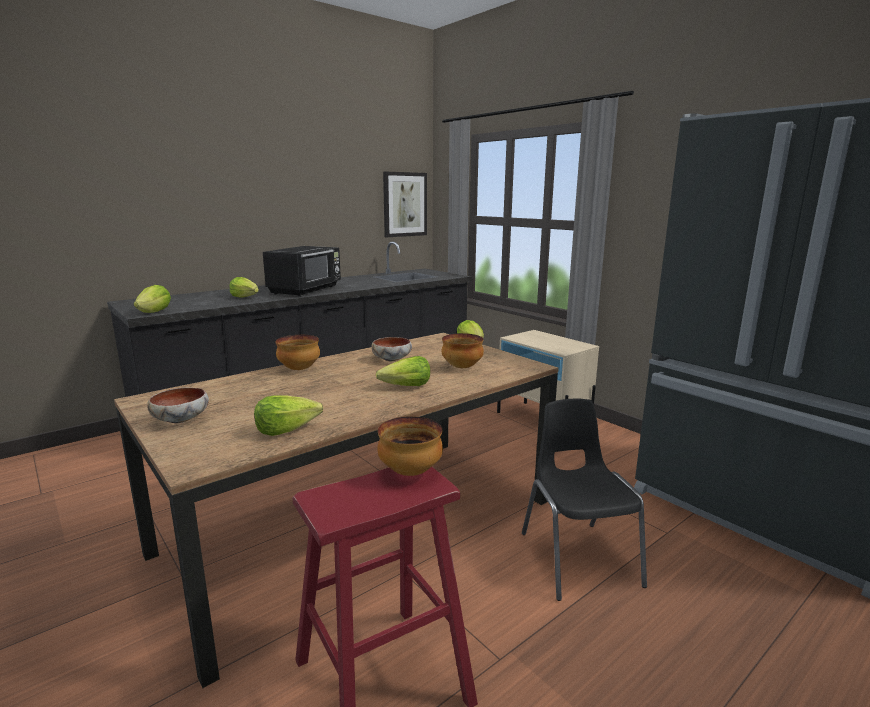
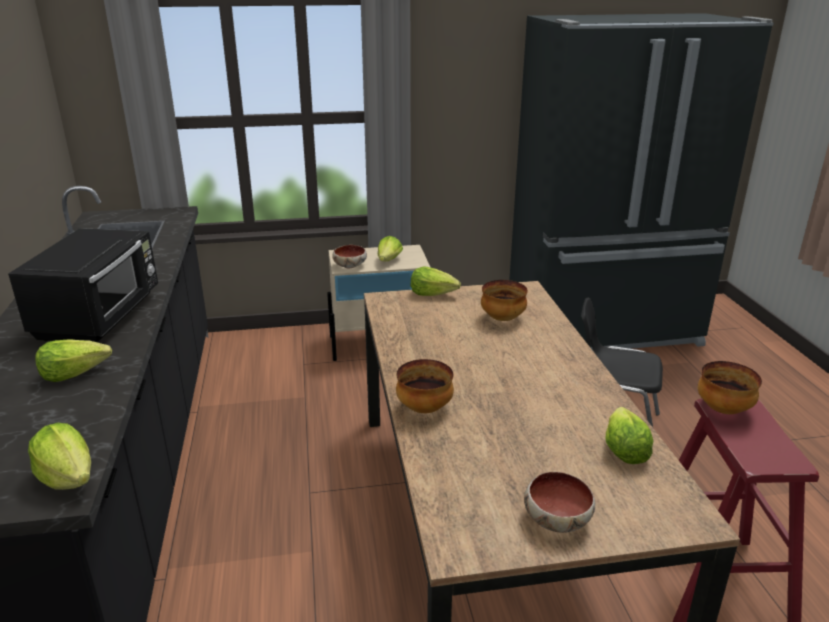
camera: 60 degrees left, 10 degrees up
(306, 290) = (101, 316): black microwave -> black microwave turned 45 degrees clockwise
(392, 359) = (441, 345): bowl -> bowl (350, 265)
(404, 204) = (43, 117): picture -> none
(406, 387) = (540, 360): lettuce -> lettuce (389, 260)

